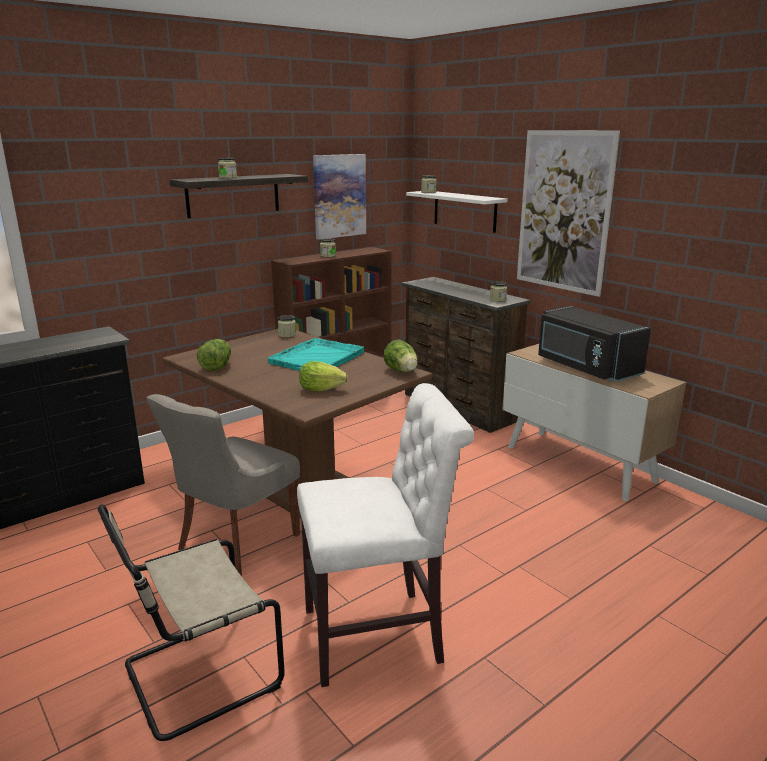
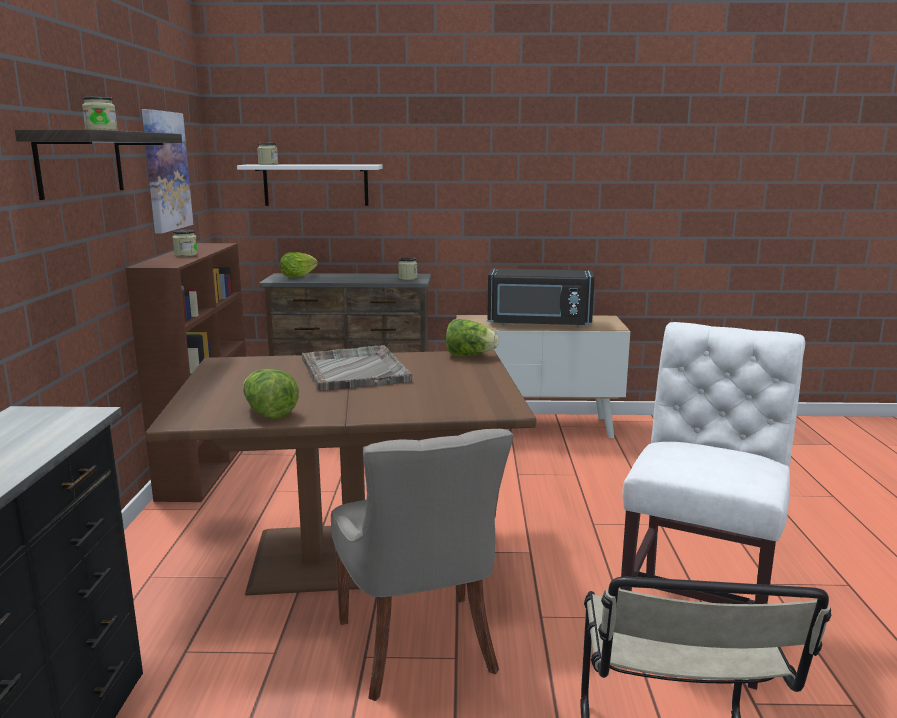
camera: 50 degrees left, 5 degrees down
(287, 335) = (240, 363): jar -> none
(318, 358) = (354, 370): turquoise tray -> grey tray
(321, 389) = (456, 391): lettuce -> lettuce (297, 276)
(564, 211) = (461, 172): picture -> none

